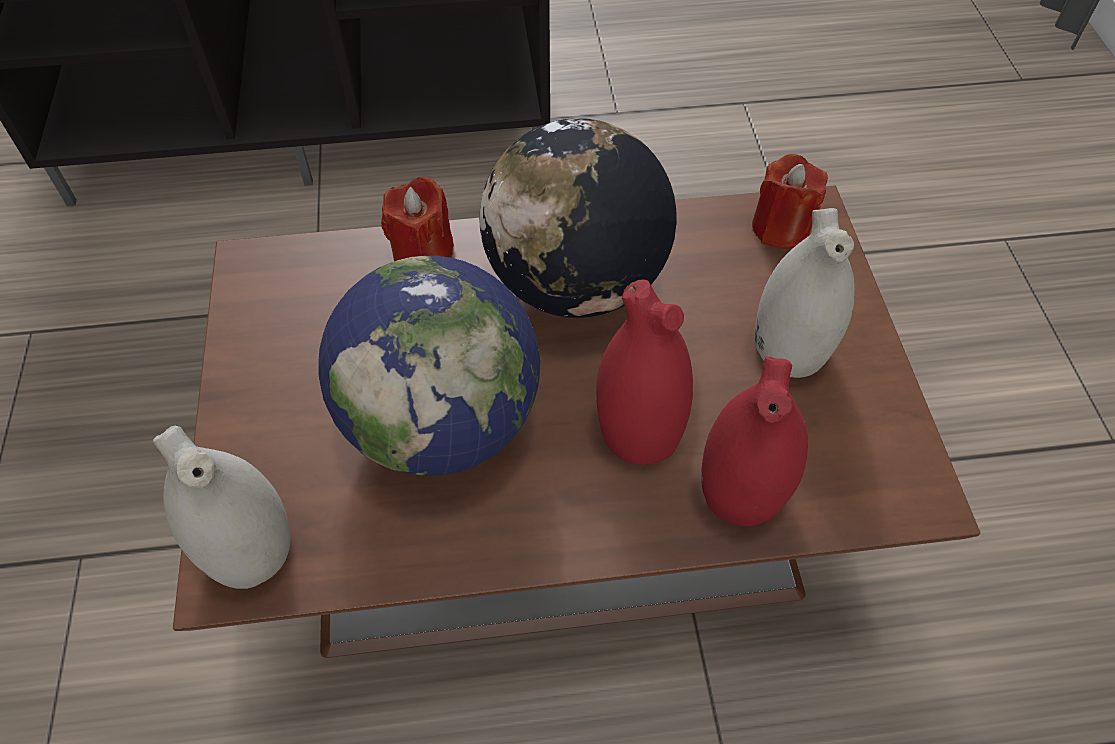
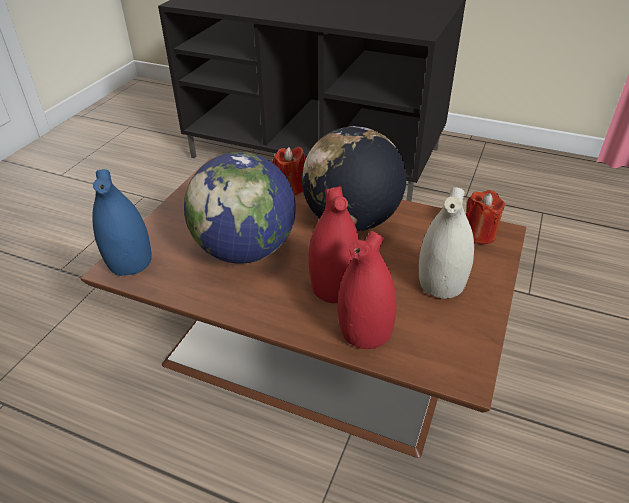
camera: 30 degrees right, 15 degrees down
(250, 551) = (130, 264): white vase -> blue vase

